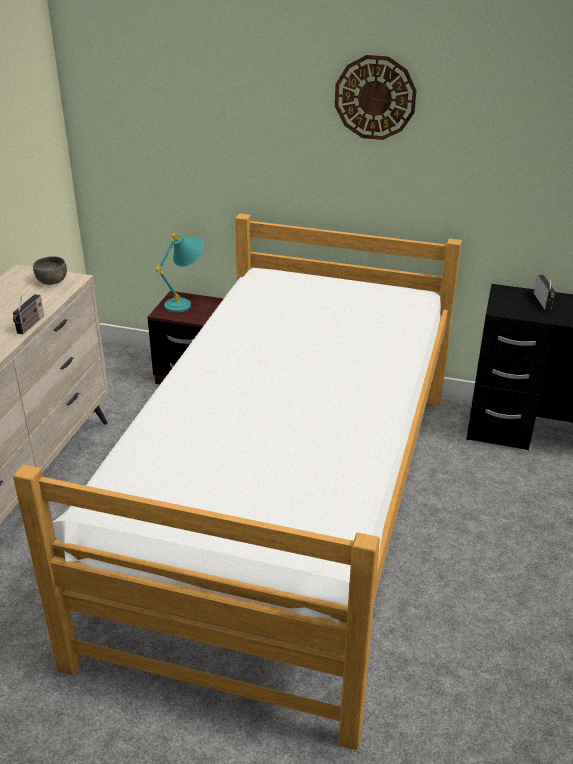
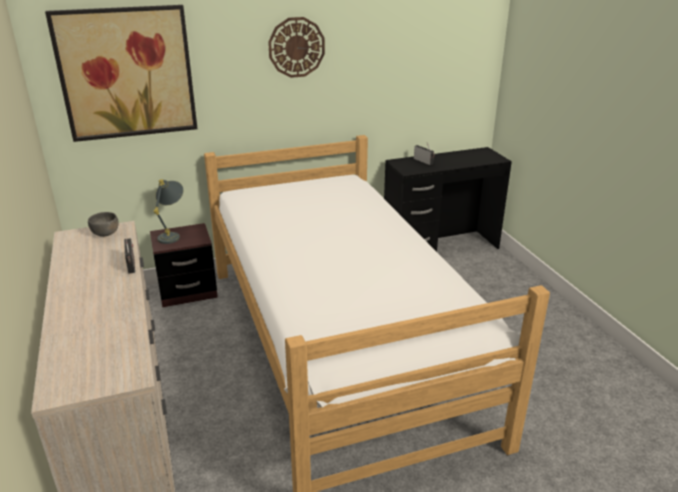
camera: 35 degrees left, 5 degrees down
(161, 97) = (127, 73): none -> picture
(186, 303) = (172, 235): turquoise table lamp -> grey table lamp

